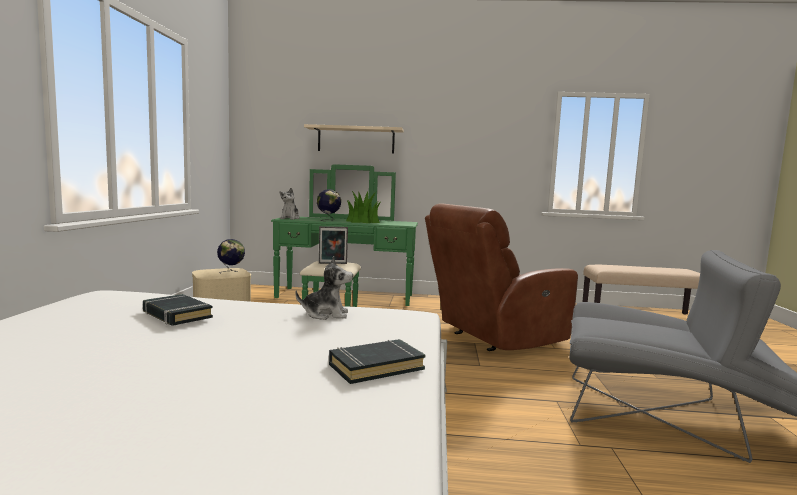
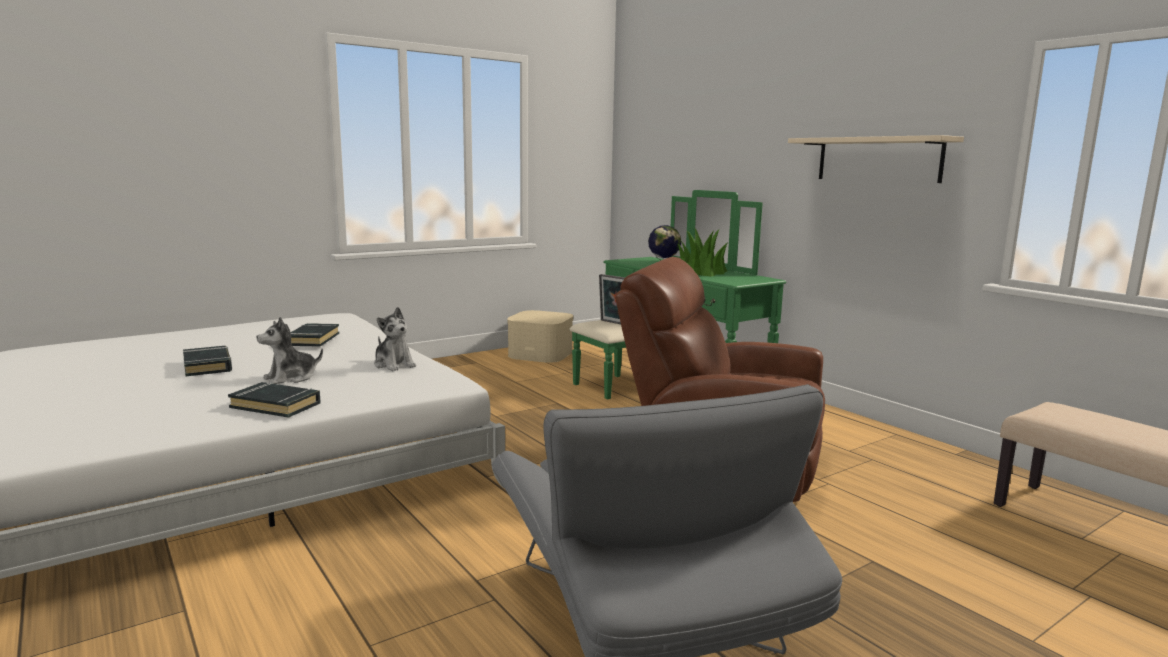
camera: 50 degrees right, 5 degrees up
(162, 364) = (208, 366): none -> black book
(231, 272) = (551, 317): globe -> none
(290, 218) = (631, 260): plush toy -> plush toy (291, 378)
(356, 140) = (725, 154): beige shelf -> beige shelf (878, 159)

